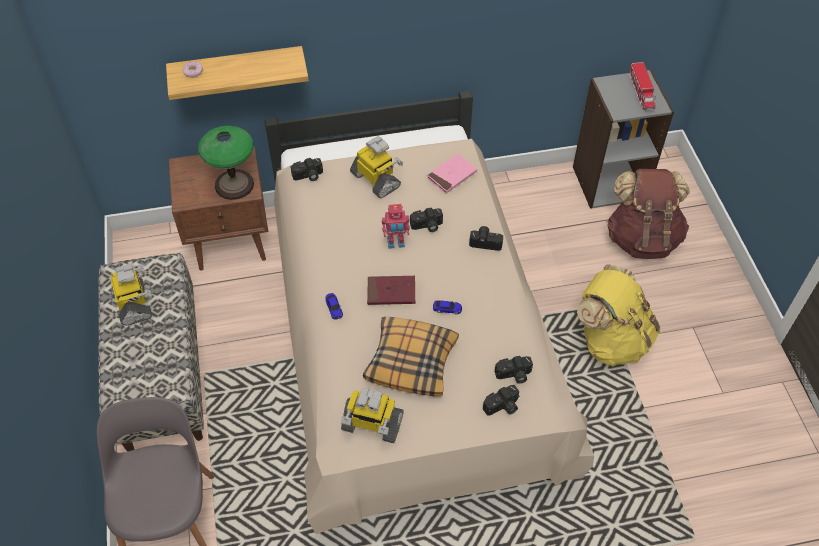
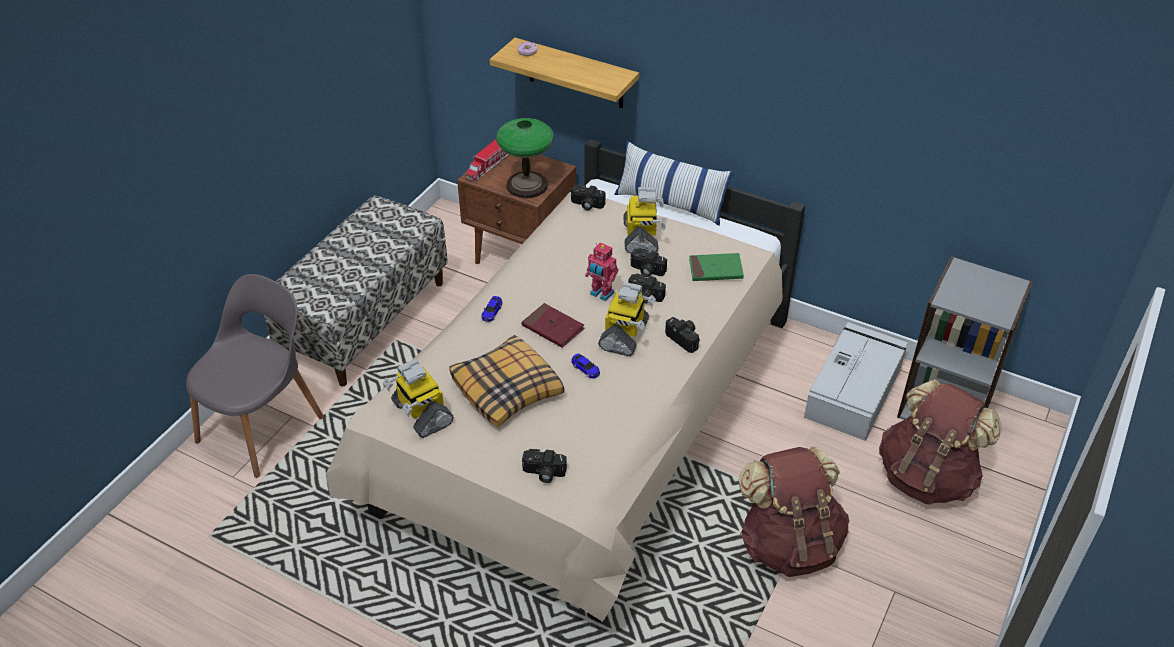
camera: 40 degrees right, 10 degrees down
(134, 304) = (367, 235): toy robot -> toy robot (625, 335)
(364, 139) = (670, 203): none -> pillow
(451, 175) = (715, 270): pink book -> green book
(514, 375) = (583, 456): camera -> camera (646, 270)
(549, 205) = (854, 390): none -> grey storage box
(611, 339) = (788, 544): yellow backpack -> brown backpack
(641, 92) = (995, 295): toy truck -> toy truck (488, 165)

